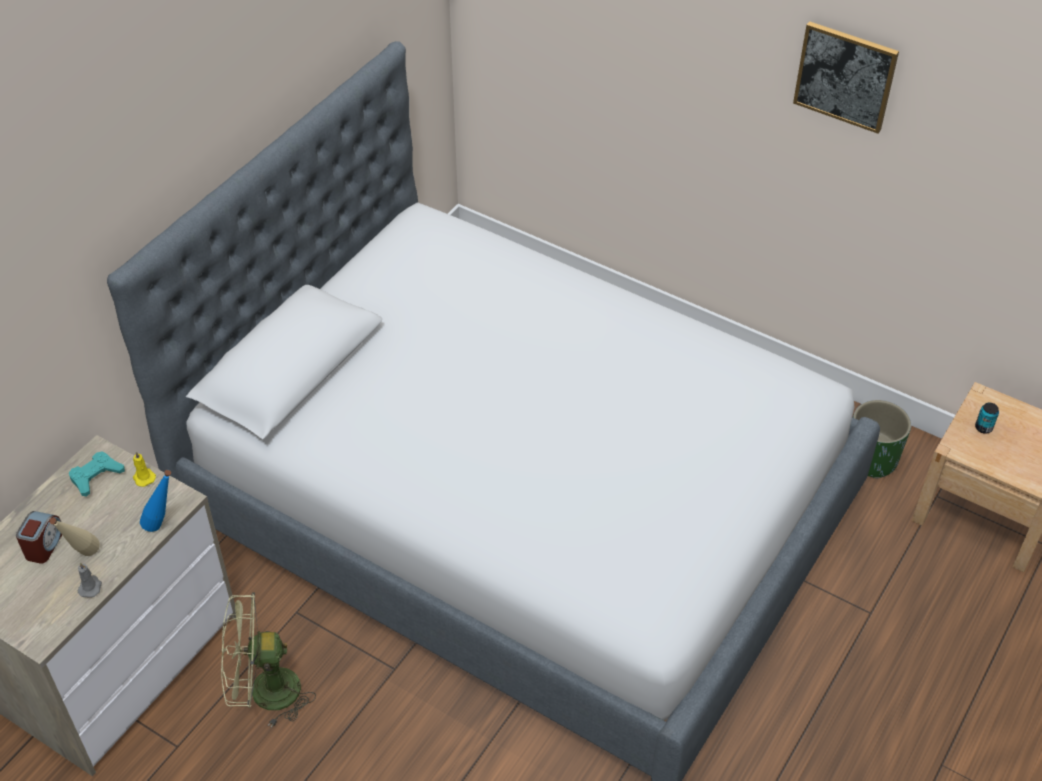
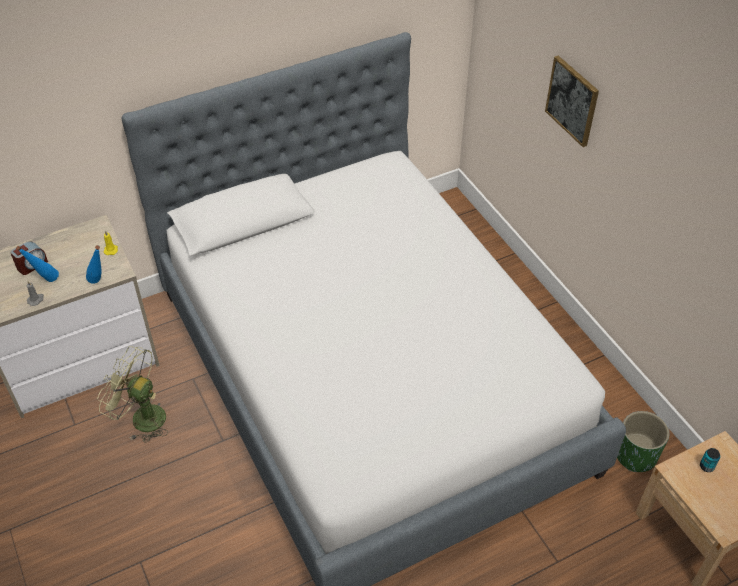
camera: 30 degrees right, 0 degrees up
(83, 558) = (45, 281): beige bottle -> blue bottle
(96, 476) = (87, 238): turquoise game controller -> none
(845, 76) = (684, 152): picture -> picture (572, 100)

